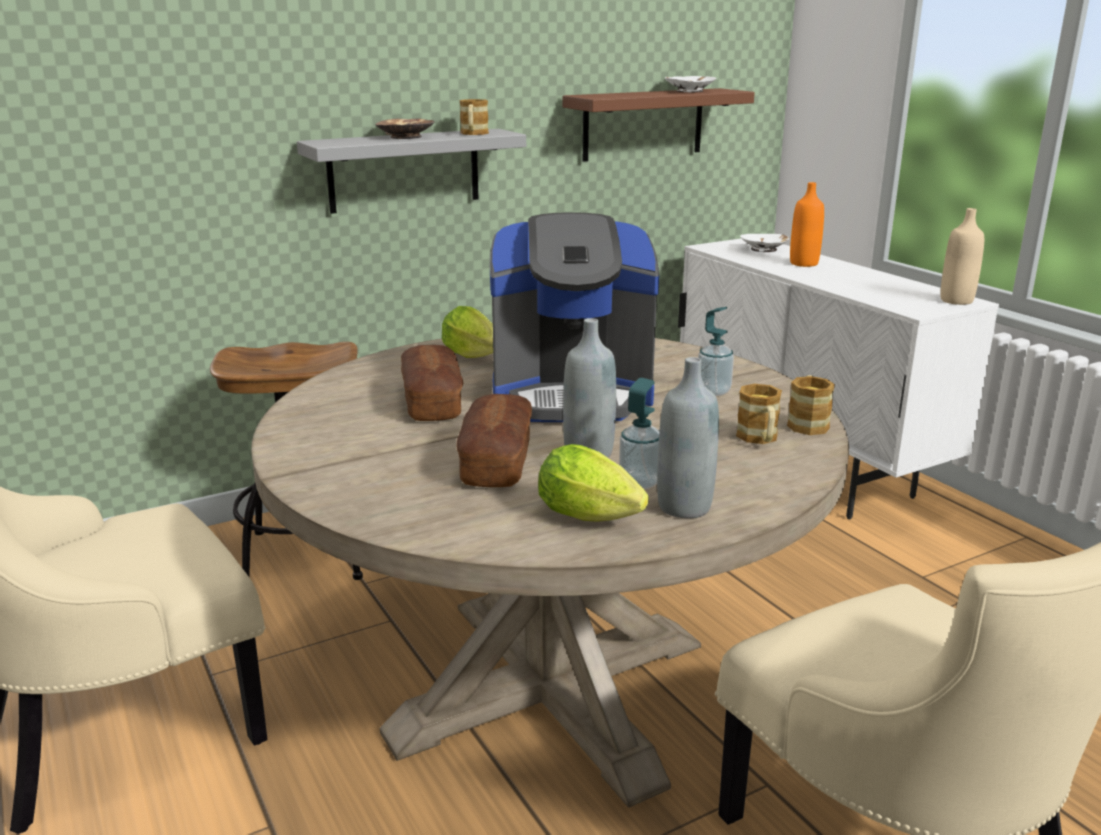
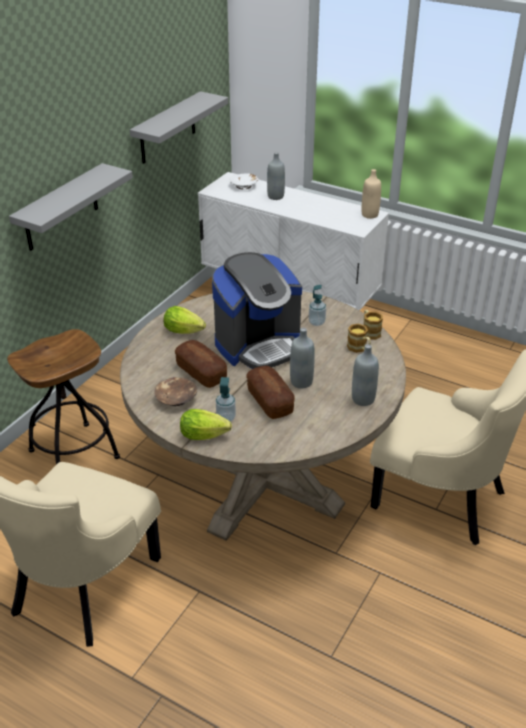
camera: 30 degrees left, 15 degrees up
(406, 137) = (68, 193): brown bowl -> brown bowl (176, 398)
(473, 134) = (102, 178): mug -> none
(594, 518) = (336, 418): lettuce -> lettuce (206, 436)
(639, 482) = (336, 392): soap dispenser -> soap dispenser (226, 418)
(643, 124) = (167, 128): brown shelf -> grey shelf
(689, 91) = (192, 104): white bowl -> none
(803, 263) = (275, 196): orange bottle -> grey bottle

